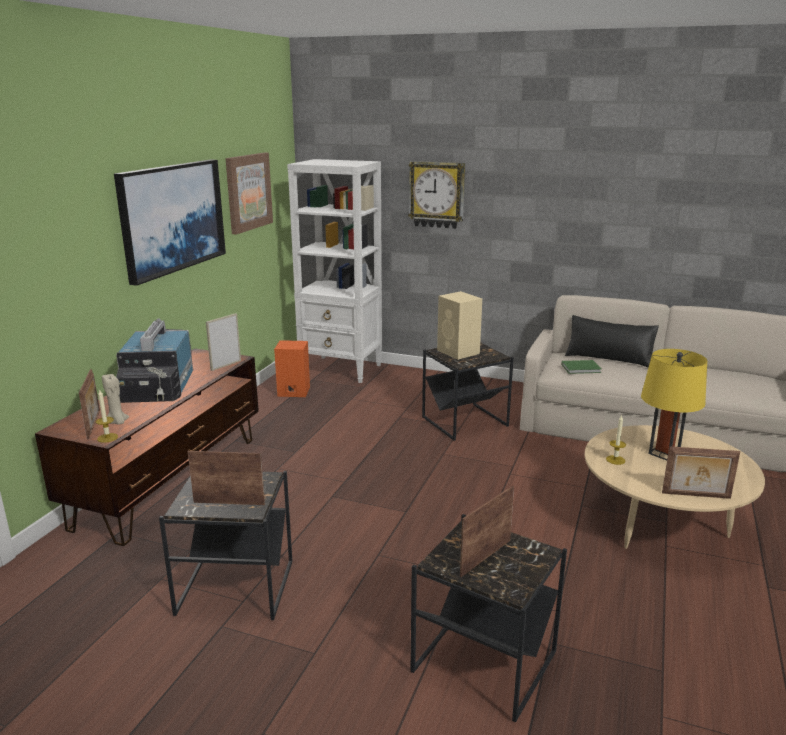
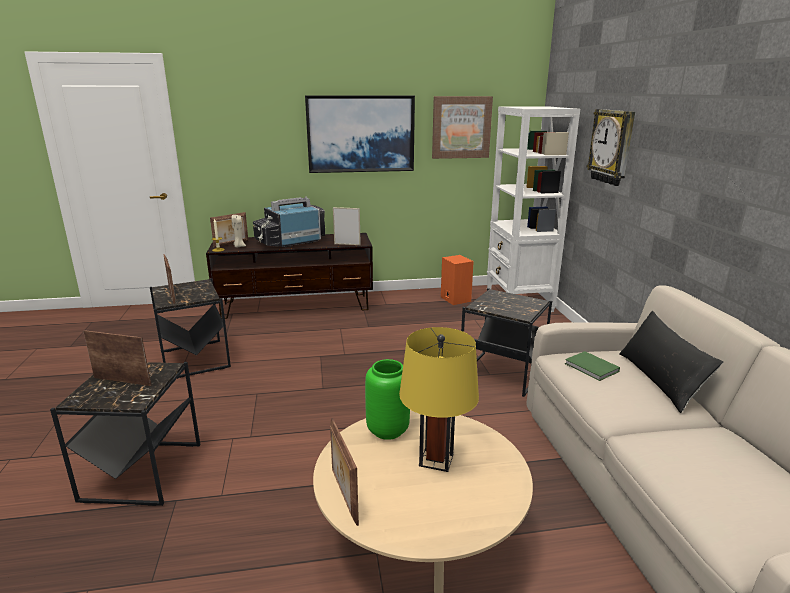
camera: 60 degrees right, 0 degrees up
(459, 352) = (504, 300): beige speaker -> none
(615, 460) = (388, 430): candle -> green vase

